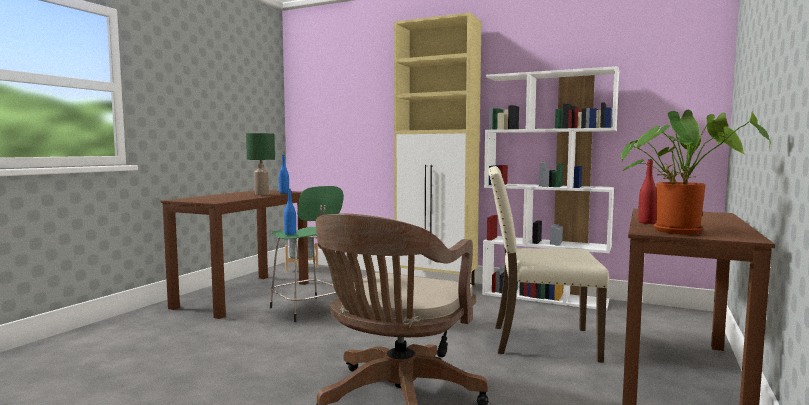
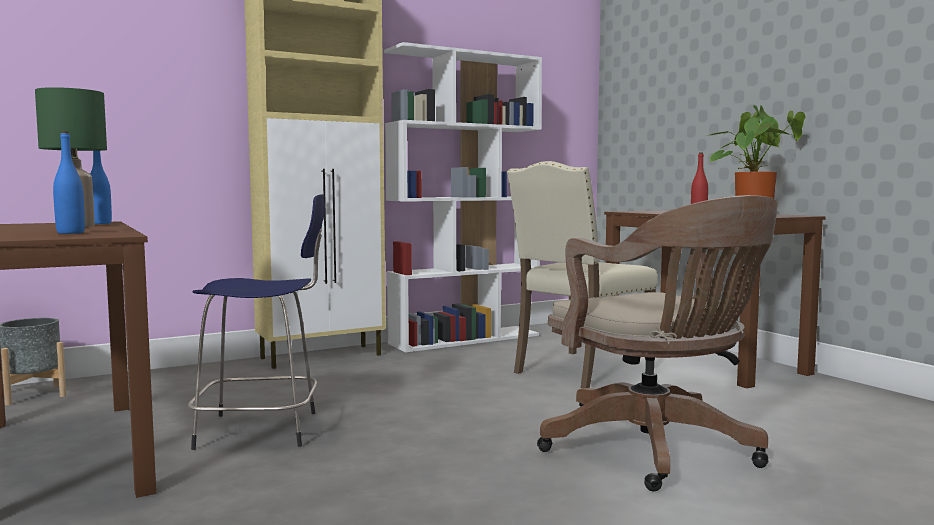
camera: 55 degrees left, 0 degrees up
(290, 233) = (255, 288): blue bottle -> blue bottle (70, 233)
(307, 310) = (263, 430): green stool -> blue stool

